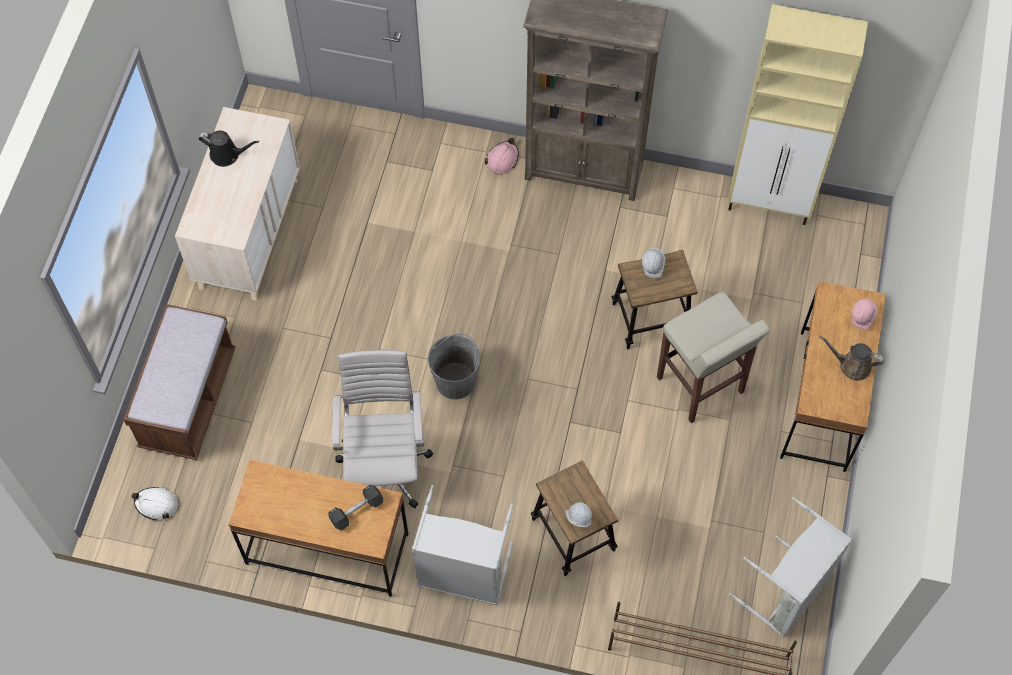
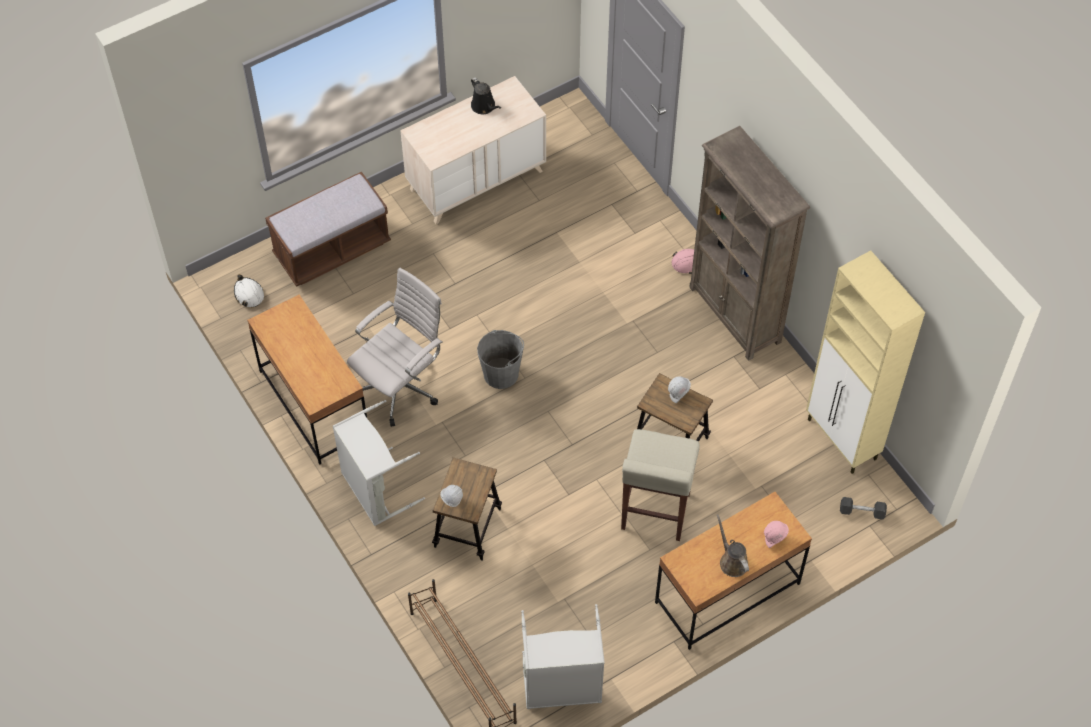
camera: 45 degrees right, 5 degrees down
(356, 511) = (325, 375): black dumbbell -> black dumbbell (862, 512)

